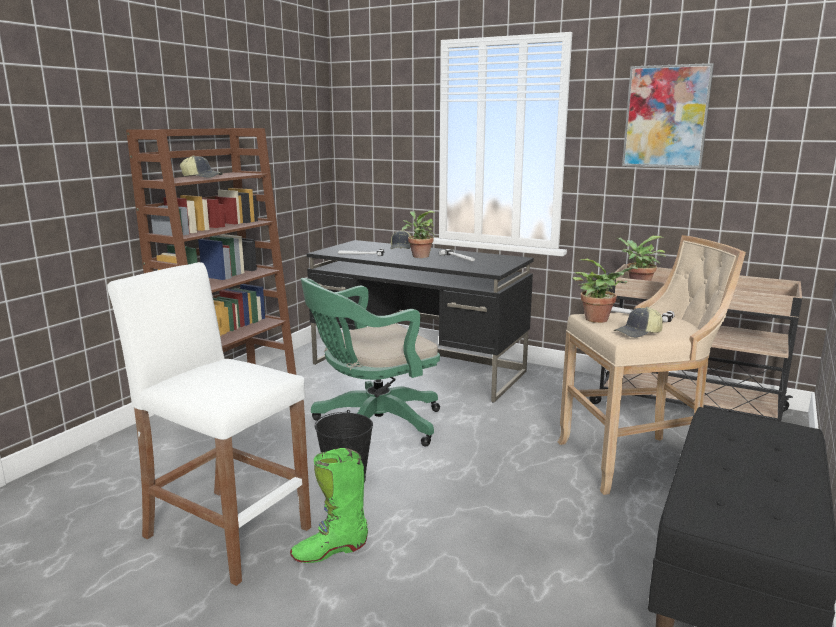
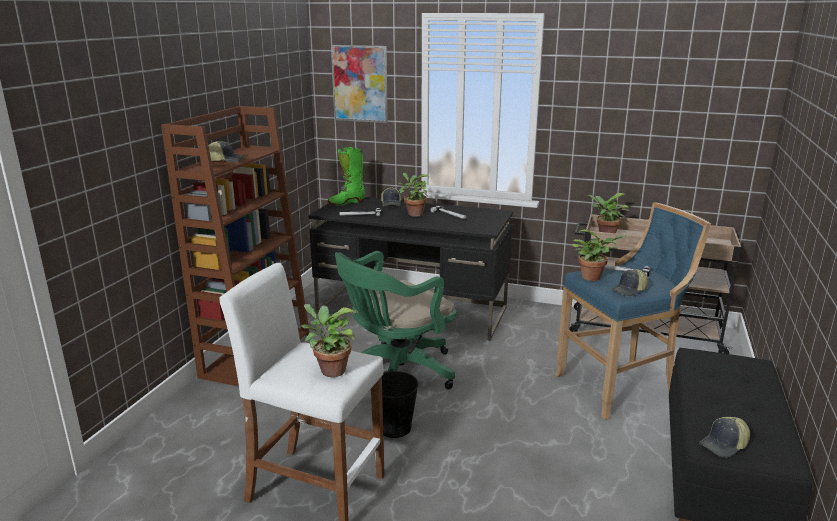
camera: 10 degrees left, 5 degrees up
(231, 382) = (330, 370): none -> potted plant
(330, 551) = (409, 494): green boot -> green boot (346, 202)
(635, 461) = (619, 386): beige stool -> blue stool
(666, 117) = (626, 91): picture -> picture (360, 83)
(719, 516) = (724, 445): none -> cap

